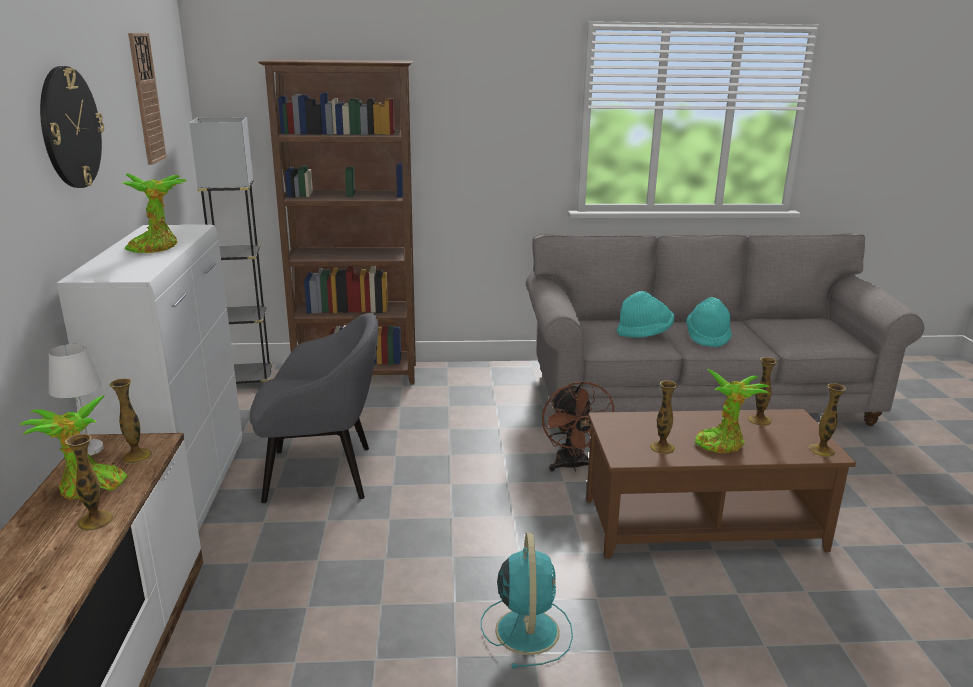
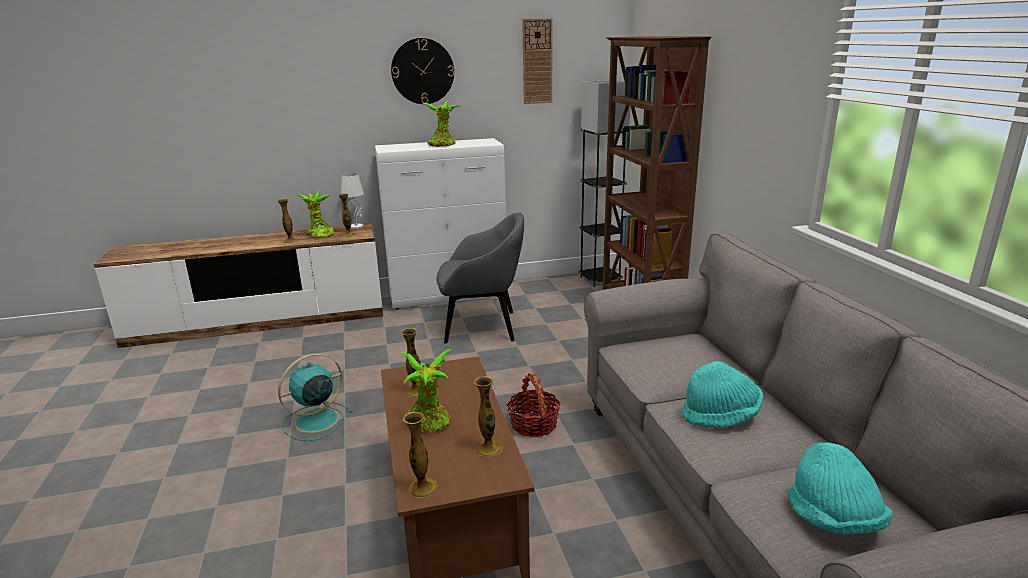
camera: 80 degrees right, 0 degrees up
(322, 473) = (483, 327): grey armchair -> grey armchair turned 75 degrees counterclockwise
(527, 629) = (315, 421): turquoise fan -> turquoise fan turned 150 degrees clockwise
(572, 466) = (533, 424): brown fan -> basket
(644, 333) = (682, 369): turquoise hat -> turquoise hat (833, 519)

